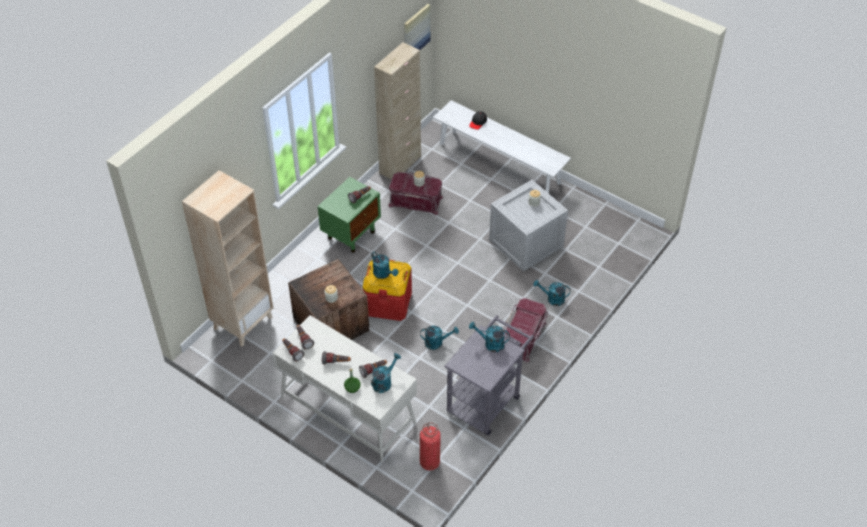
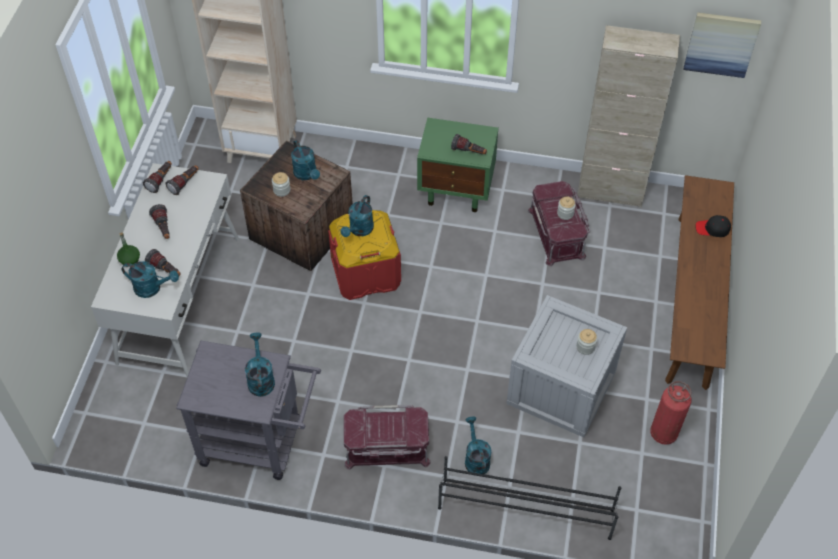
camera: 65 degrees right, 5 degrees up
(429, 462) = (133, 415): fire extinguisher -> fire extinguisher (663, 433)
(437, 342) = (328, 350): turquoise watering can -> turquoise watering can (307, 174)
(499, 163) = (692, 299): white bench -> brown bench
(595, 289) = (525, 508): none -> black shoe rack

